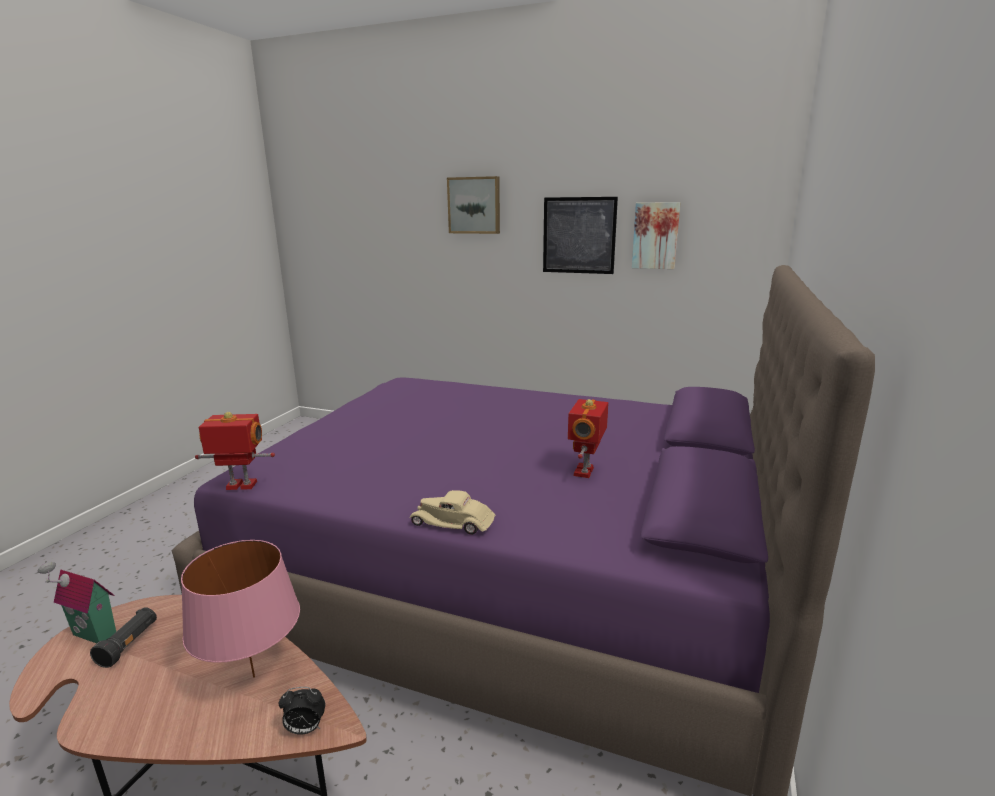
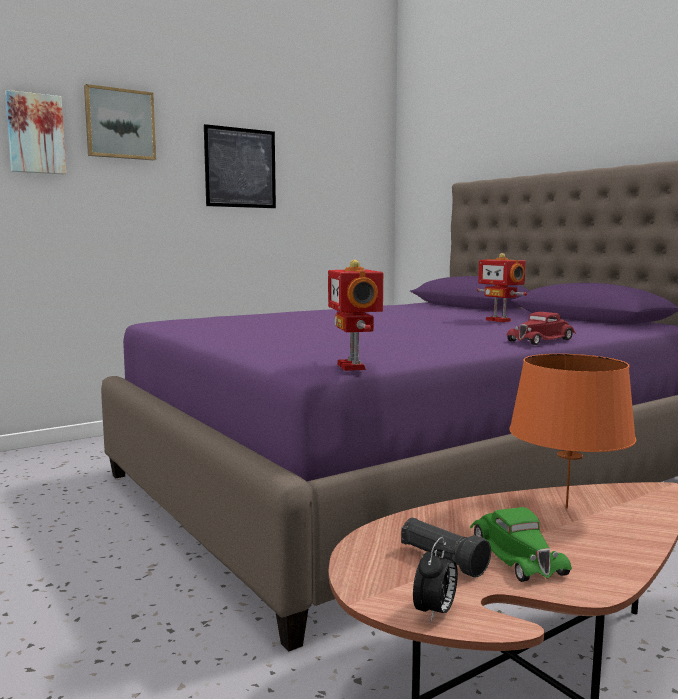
camera: 55 degrees left, 10 degrees down
(91, 636) = (391, 583): toy house -> none
(145, 674) = (516, 555): none -> green toy car
(241, 486) = (353, 367): toy robot -> toy robot turned 45 degrees counterclockwise
(253, 677) = (567, 508): pink table lamp -> orange table lamp
(305, 729) = (656, 498): alarm clock -> alarm clock (435, 612)
(453, 522) = (542, 340): beige toy car -> red toy car
(655, 235) = (307, 172): picture -> picture (35, 134)

